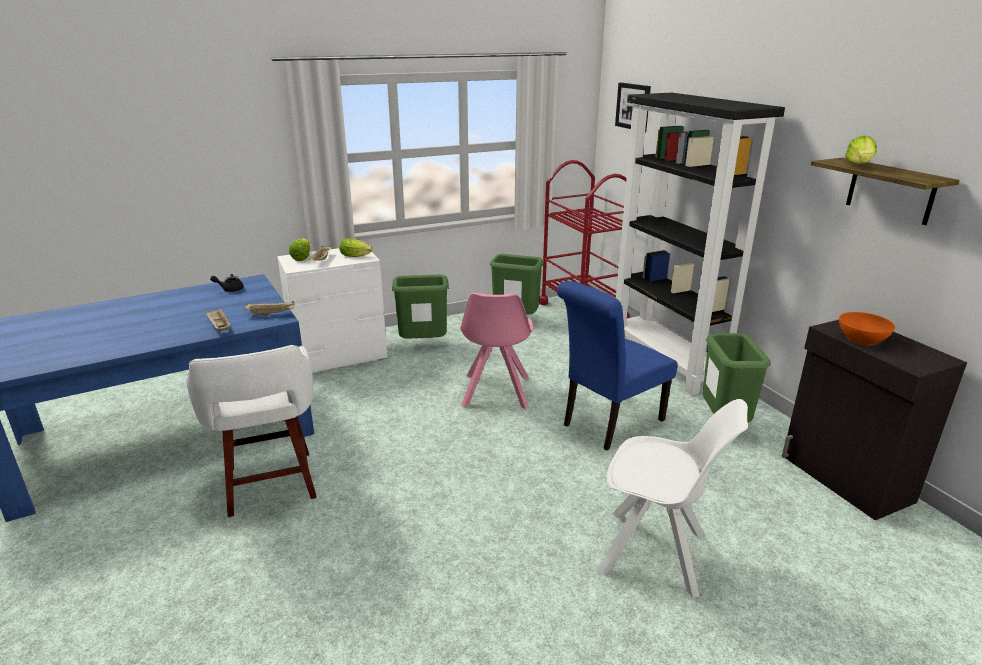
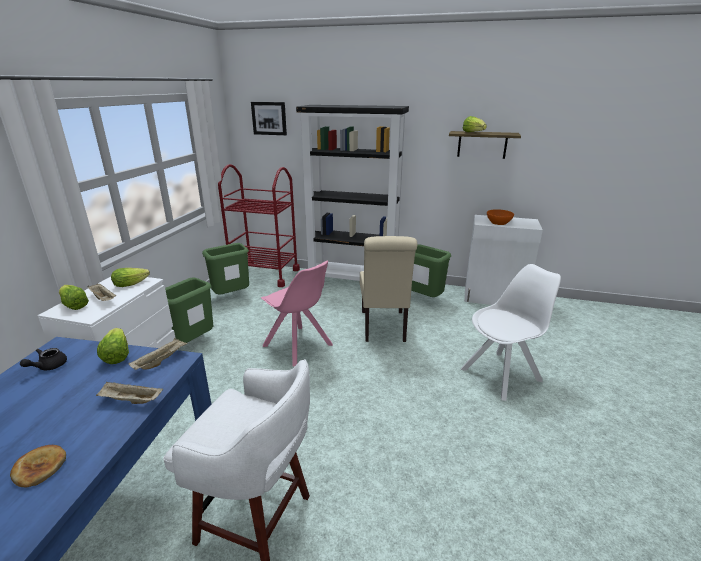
camera: 50 degrees left, 0 degrees up
(141, 335) = (40, 467): none -> bread
(263, 299) = (117, 355): none -> lettuce
(608, 424) = (383, 328): blue chair -> beige chair
(845, 479) = (494, 298): black cabinet -> white cabinet

